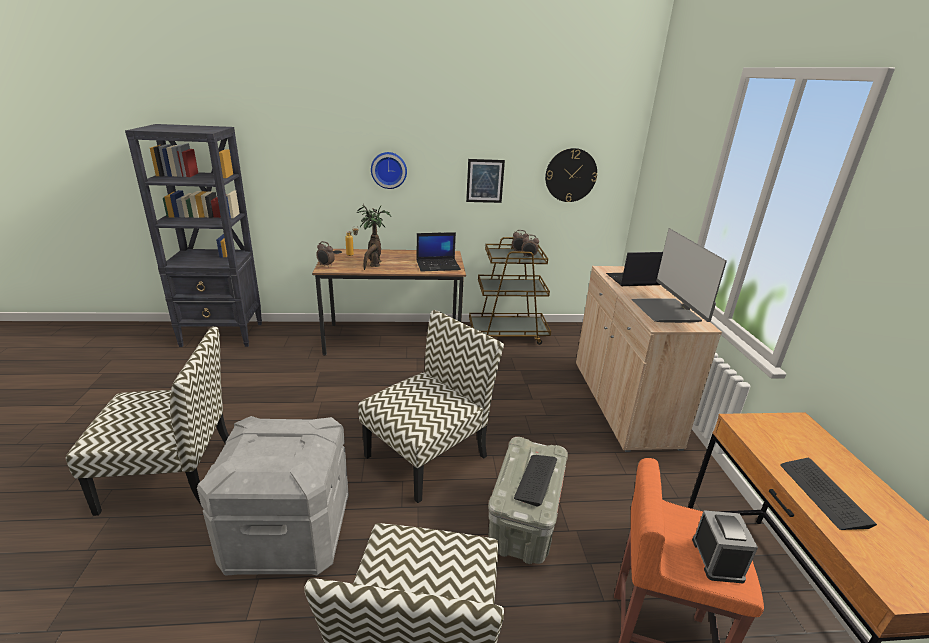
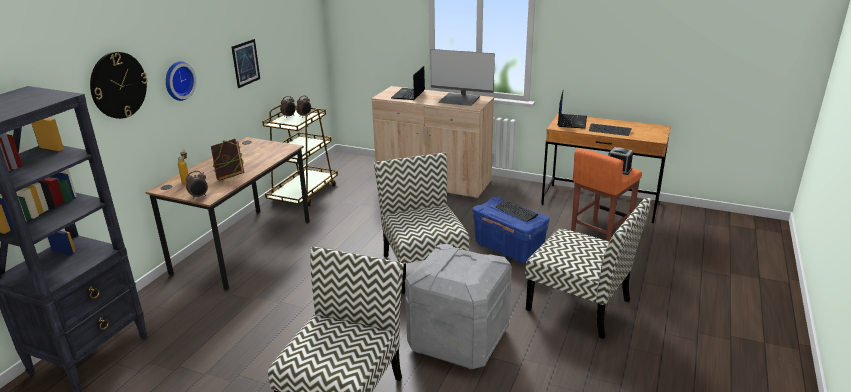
camera: 60 degrees left, 0 degrees up
(373, 265) = (230, 175): potted plant -> book
(438, 265) = (270, 151): laptop -> laptop (571, 121)
(524, 522) = (509, 248): grey storage box -> blue storage box
(571, 175) = (293, 37): wall clock -> wall clock (118, 85)

